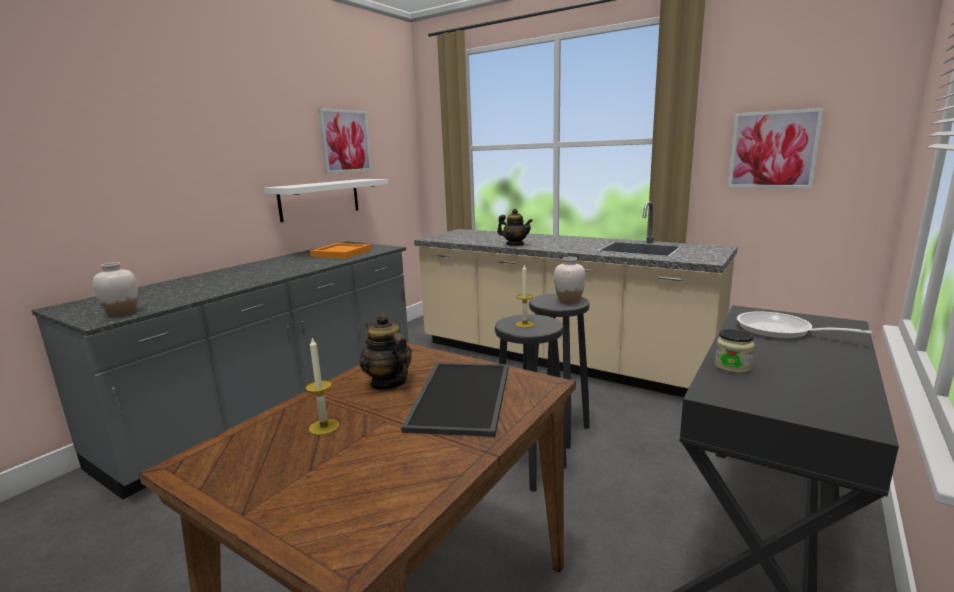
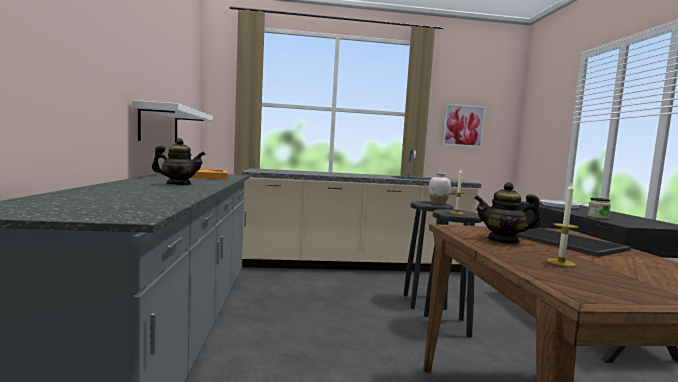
camera: 40 degrees left, 10 degrees down
(122, 313) = (137, 211): white vase -> none
(345, 141) = (174, 75): picture -> none
(515, 245) = (336, 175): teapot -> teapot (178, 184)

